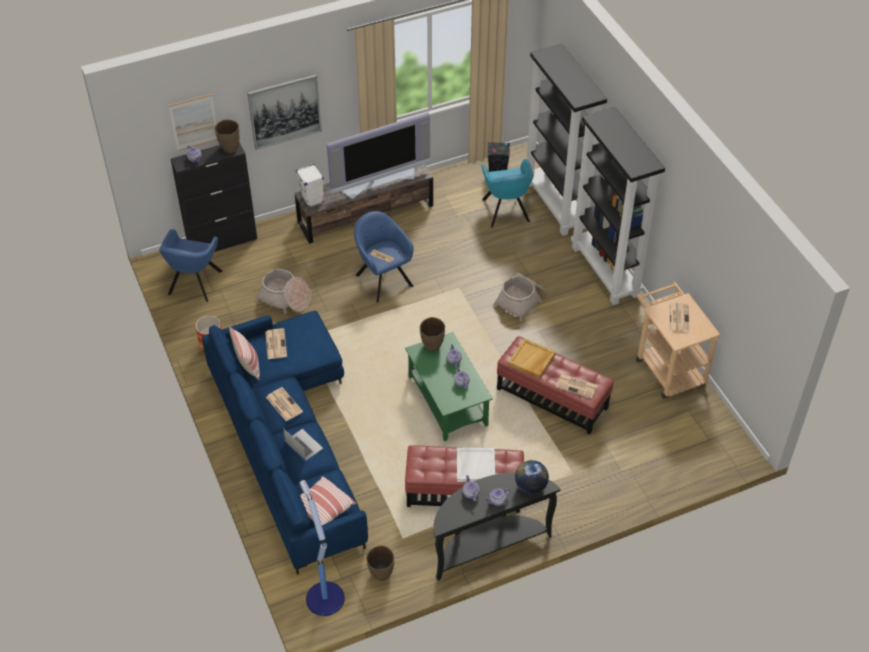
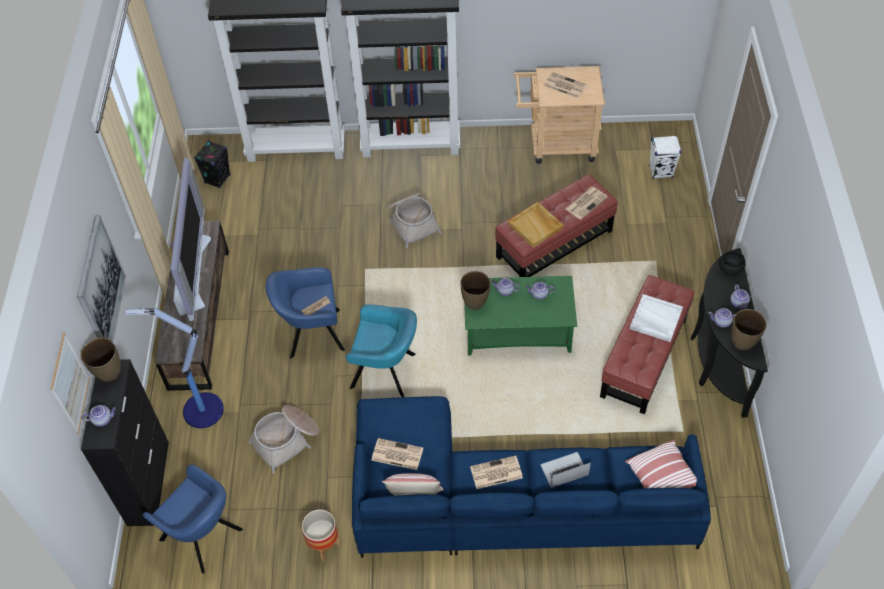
camera: 65 degrees left, 5 degrees up
(312, 200) = (180, 346): white speaker -> white speaker (661, 172)
(324, 597) = (736, 530): floor lamp -> floor lamp (201, 410)
(381, 574) = (723, 466): brown vase -> brown vase (743, 343)
(506, 212) = (280, 191): turquoise armchair -> turquoise armchair (386, 371)
(530, 486) = (729, 270): globe -> black bowl

